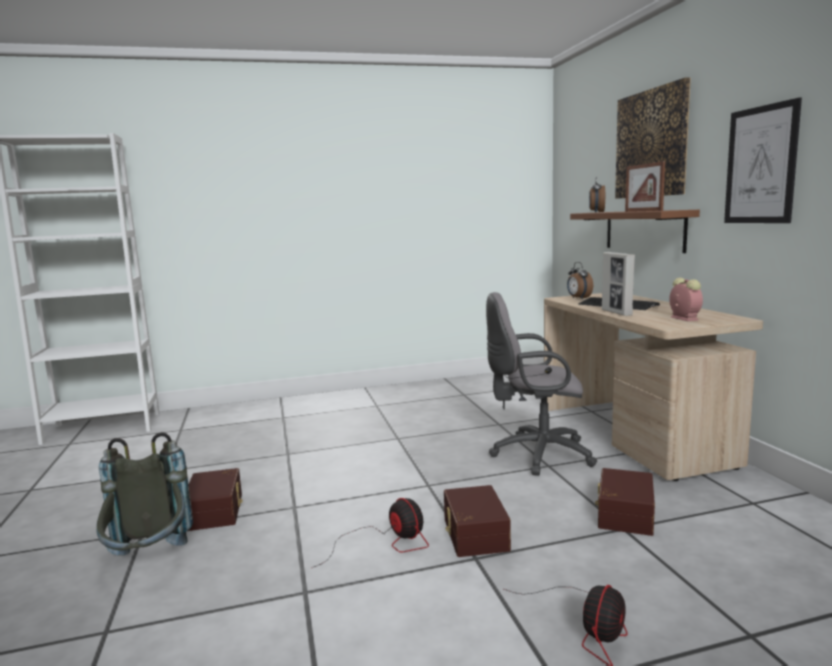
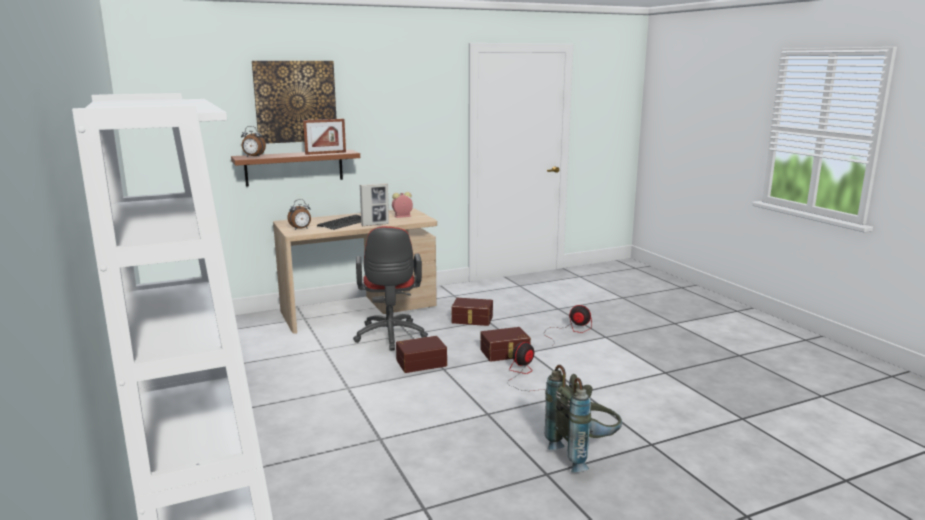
camera: 100 degrees left, 5 degrees up
(216, 511) = (503, 447): brown storage box -> brown storage box (421, 362)
(536, 454) = (390, 337): grey office chair -> red office chair
(760, 165) = (395, 123): picture -> none

